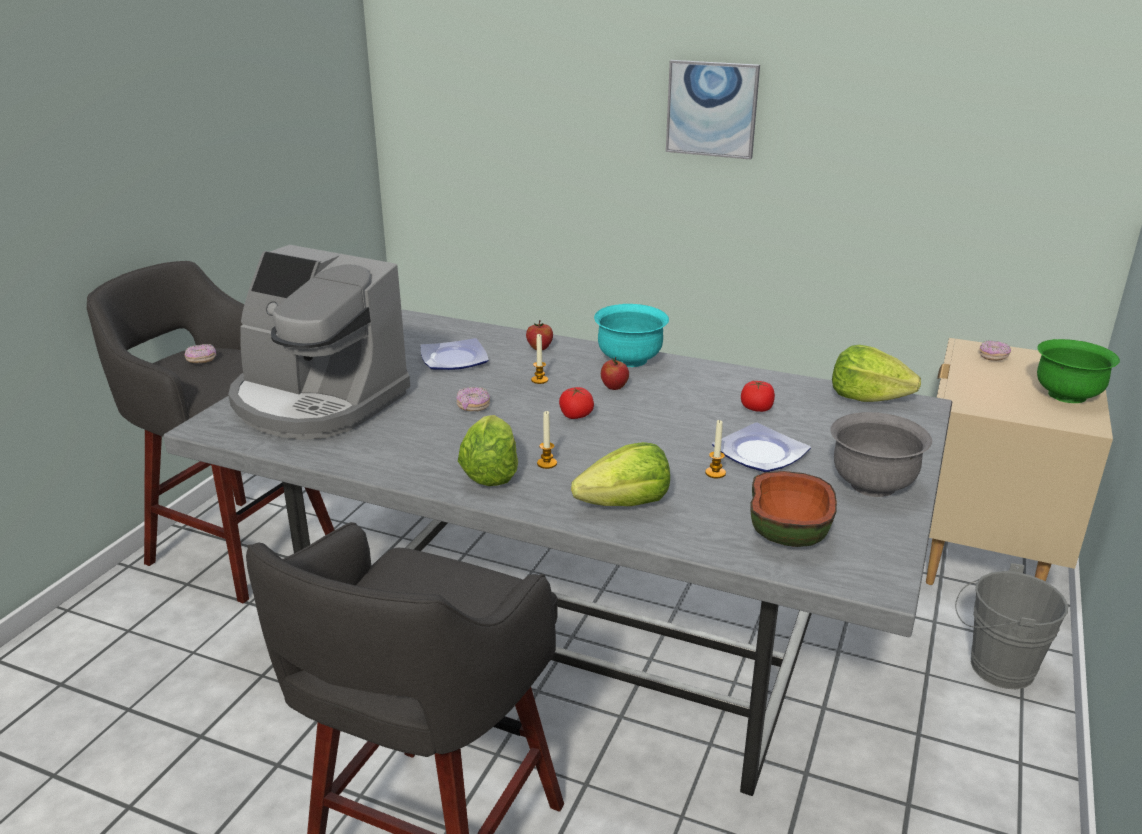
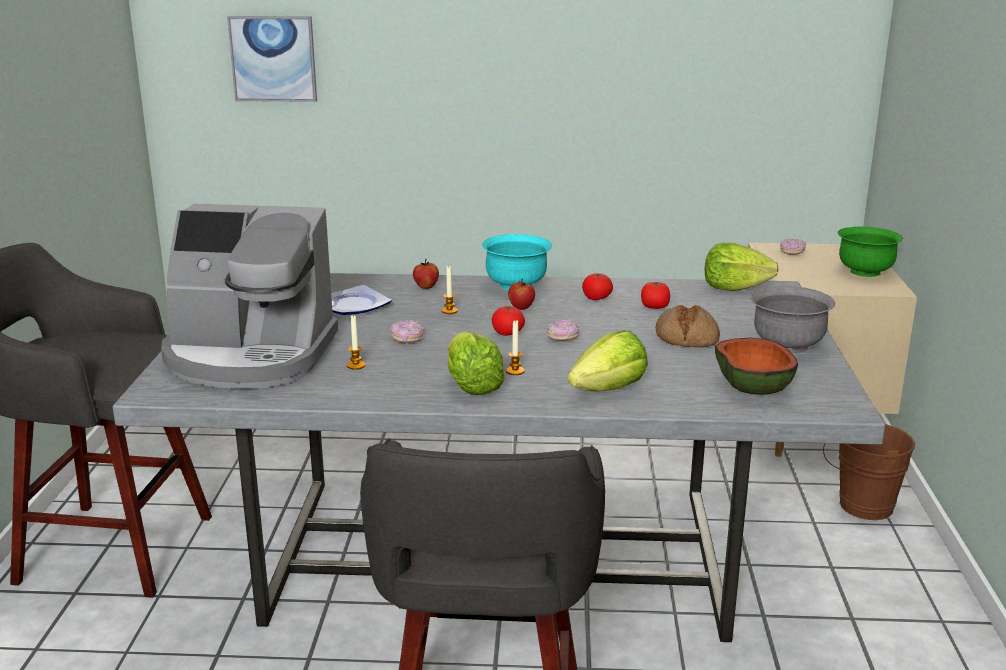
camera: 20 degrees left, 5 degrees down
(201, 360) = (70, 344): donut -> donut (562, 338)
(702, 388) = (596, 298): none -> tomato
(712, 109) = (506, 61): picture -> picture (273, 58)
(715, 473) = (661, 356): candle -> candle (356, 365)
(762, 453) = (686, 337): plate -> bread
(994, 666) = (860, 506): grey bucket -> brown bucket

